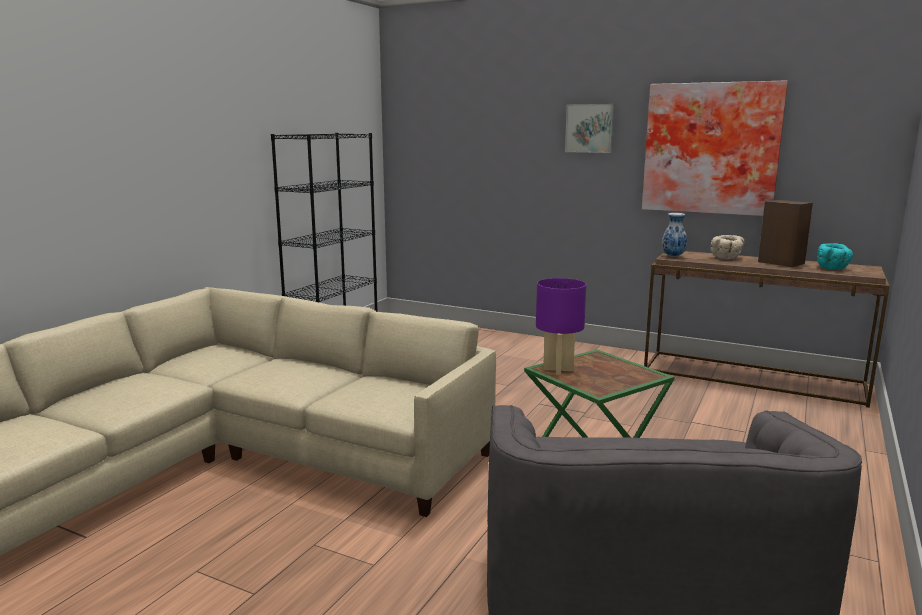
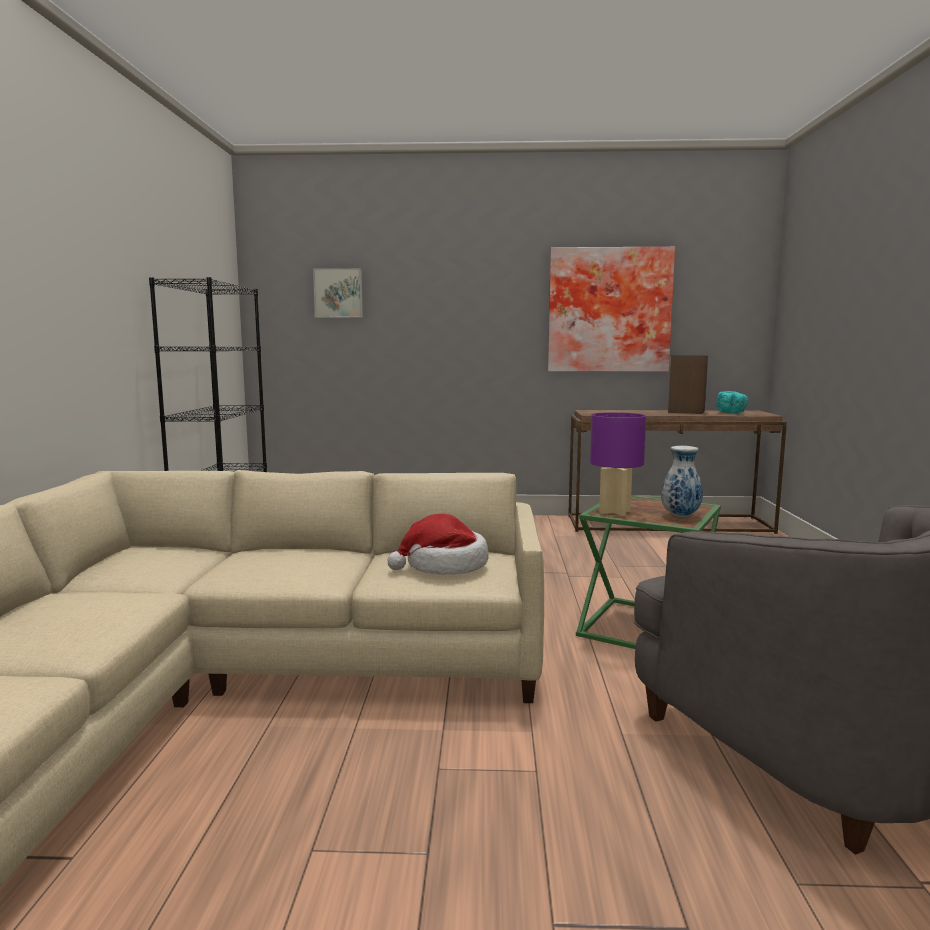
camera: 25 degrees left, 5 degrees down
(385, 395) = (444, 566): none -> hat
(590, 128) = (489, 292): picture -> picture (338, 293)
(673, 256) = (592, 413): vase -> vase (680, 515)
(727, 258) = (638, 411): beige bowl -> none

